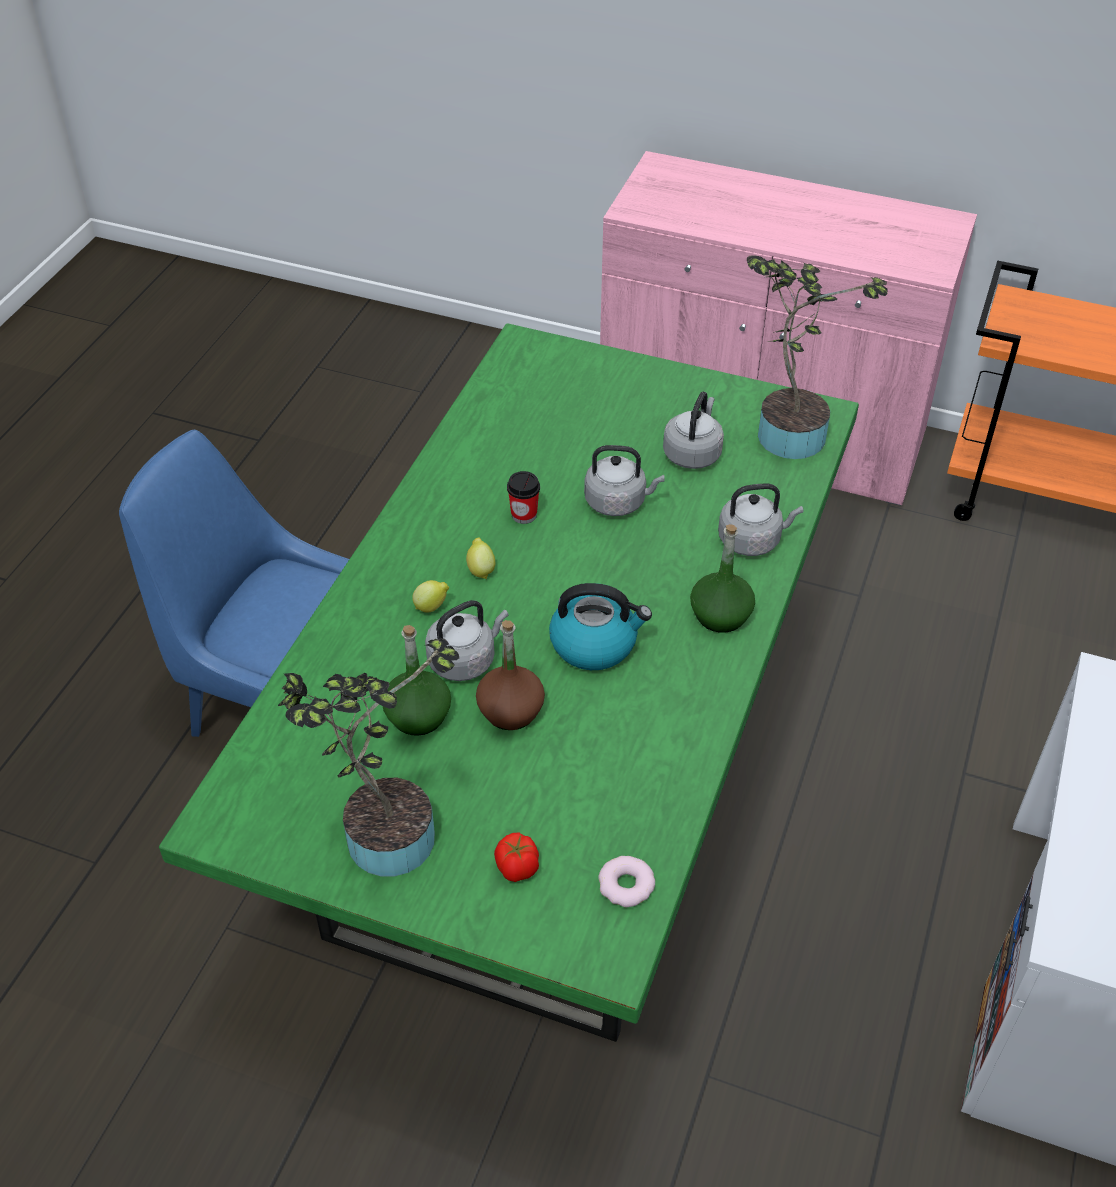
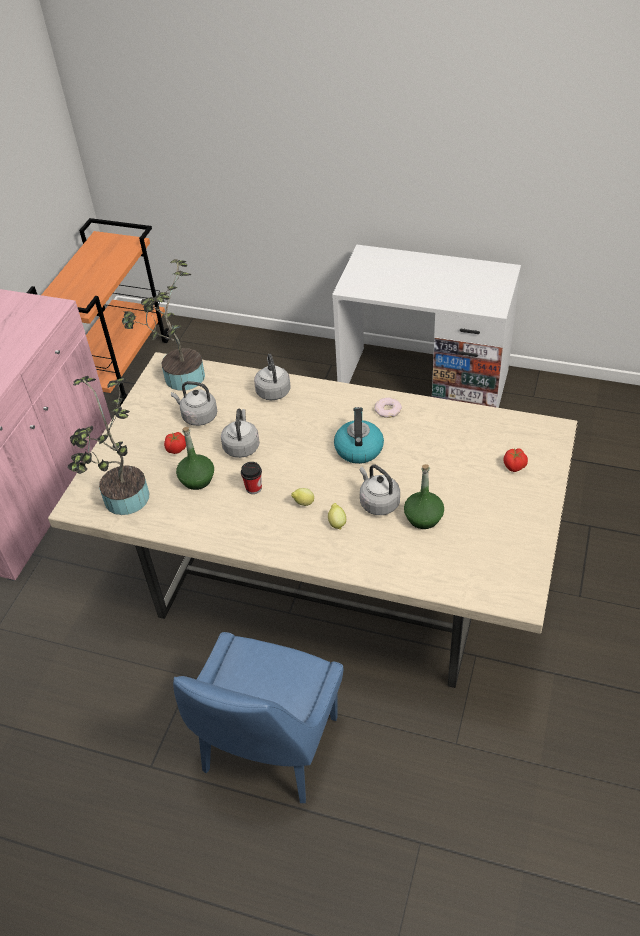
camera: 90 degrees left, 0 degrees up
(381, 835) = (508, 522): potted plant -> potted plant (124, 502)
(510, 710) = (412, 479): brown bottle -> none
(557, 784) = (330, 581): green dining table -> beige dining table
(621, 432) = (176, 449): none -> tomato
(626, 885) = (513, 427): donut -> donut (388, 410)
(720, 615) = (331, 401): green bottle -> green bottle (197, 479)

